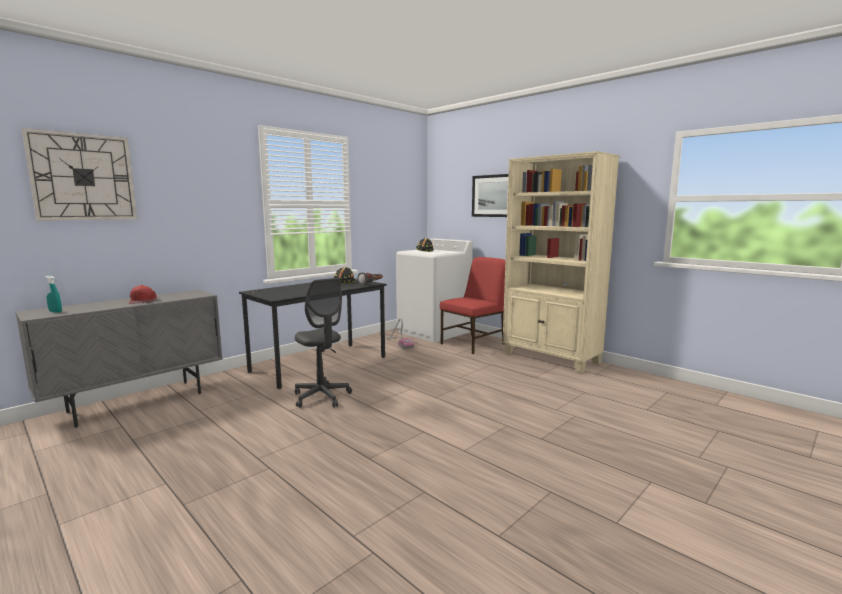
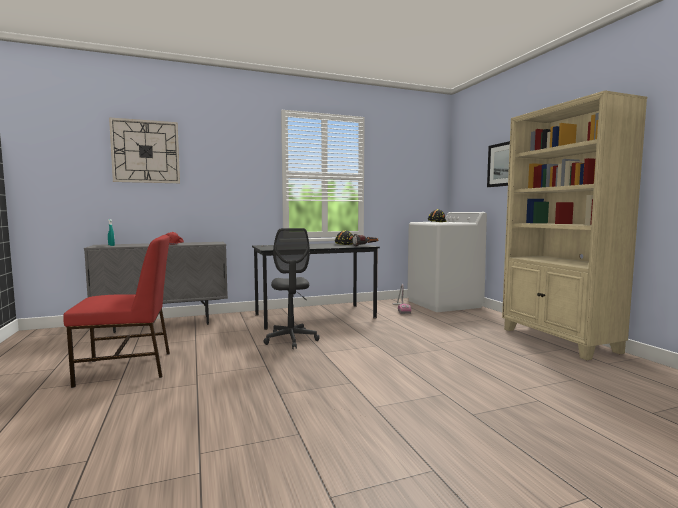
camera: 25 degrees right, 5 degrees down
(474, 344) = (477, 317): red chair -> red chair (127, 368)

